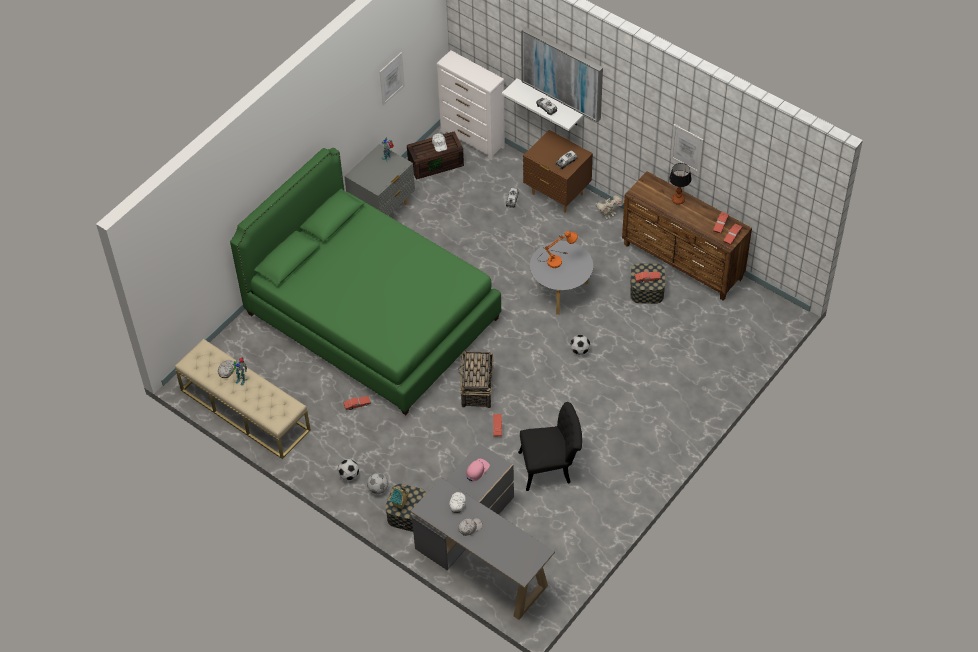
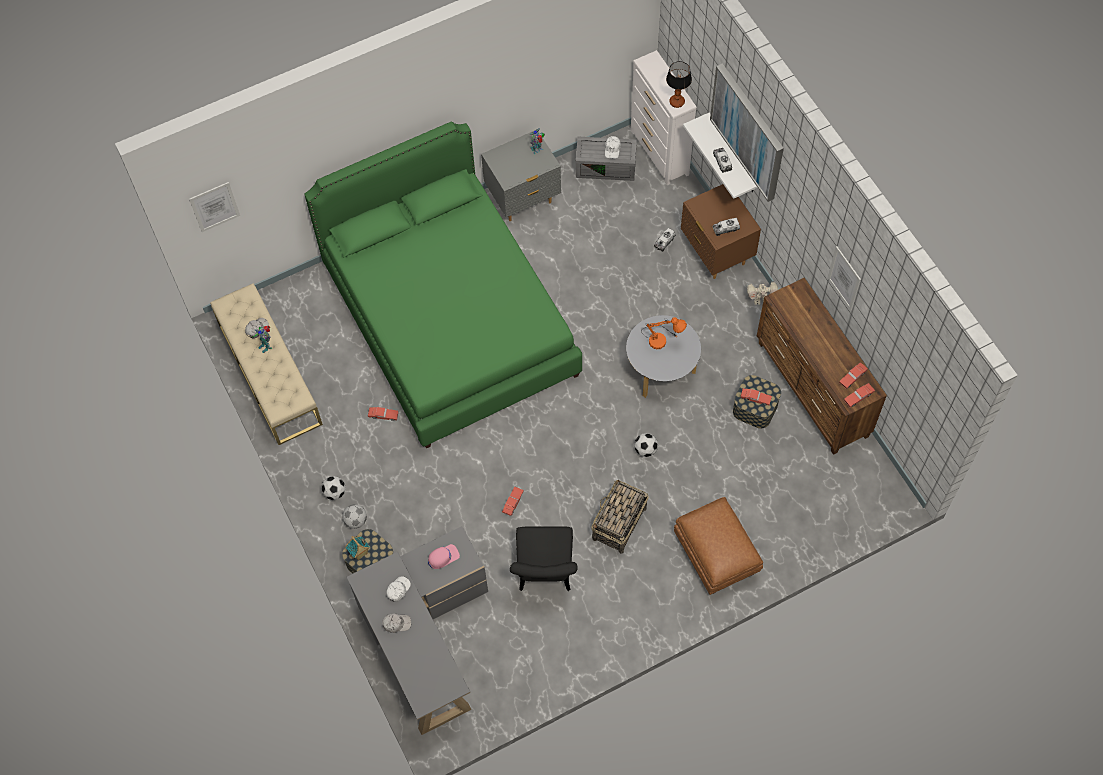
camera: 25 degrees right, 10 degrees up
(391, 78) = (566, 65): picture -> picture (214, 206)
(436, 163) = (606, 166): brown storage box -> grey storage box
(477, 388) = (514, 449): basket -> basket (619, 524)
(551, 467) = (545, 573): black chair -> black chair turned 75 degrees clockwise
(676, 403) = (717, 556): none -> brown ottoman
(678, 200) = (820, 327): table lamp -> table lamp (677, 102)

